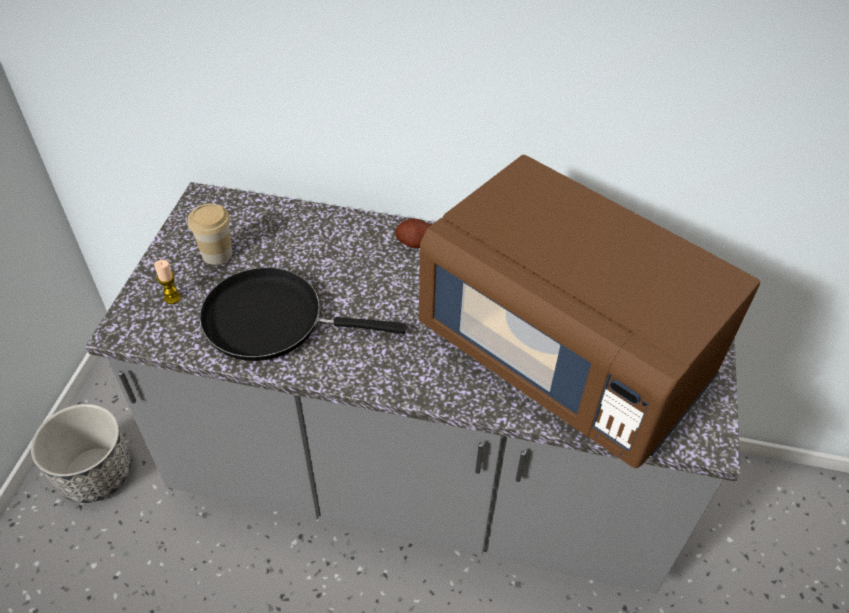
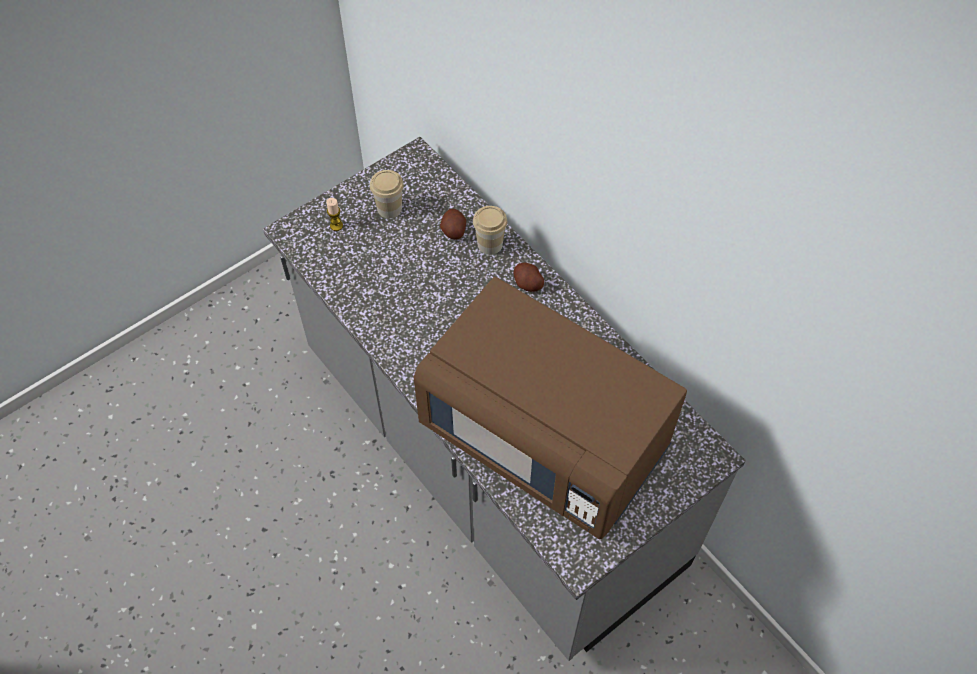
camera: 40 degrees right, 10 degrees up
(96, 473) = (280, 303): planter -> none
(272, 320) = (382, 282): black frying pan -> none
(301, 238) = (453, 230): none -> potato
(347, 231) = (490, 244): none -> cup
(565, 356) = (545, 437): brown microwave -> brown microwave turned 45 degrees counterclockwise

